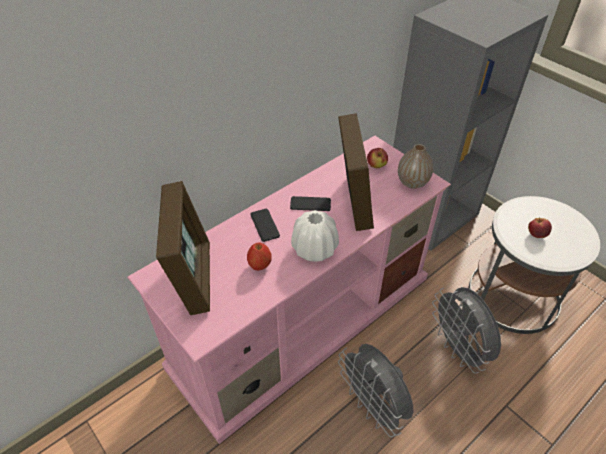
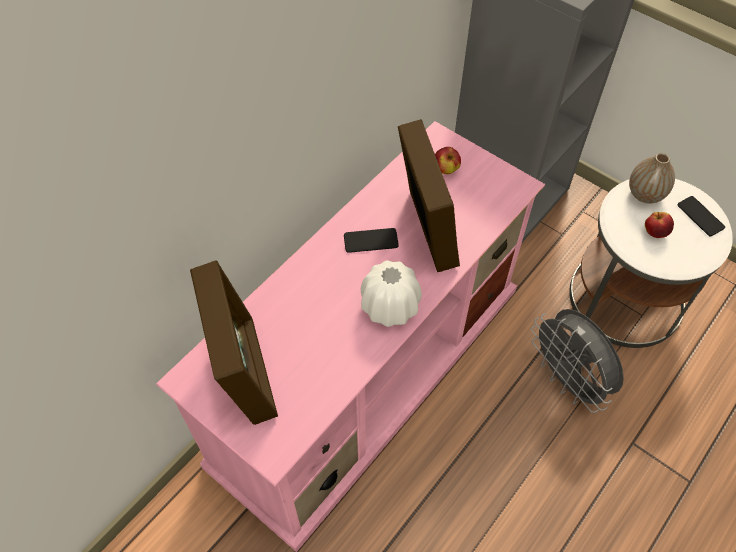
camera: 10 degrees left, 10 degrees up
(259, 265) = (325, 341): apple -> none
(264, 225) = (318, 281): phone -> phone (700, 216)
(373, 406) = (476, 471): grey fan -> none
(412, 182) = (496, 189): vase -> vase (645, 194)

